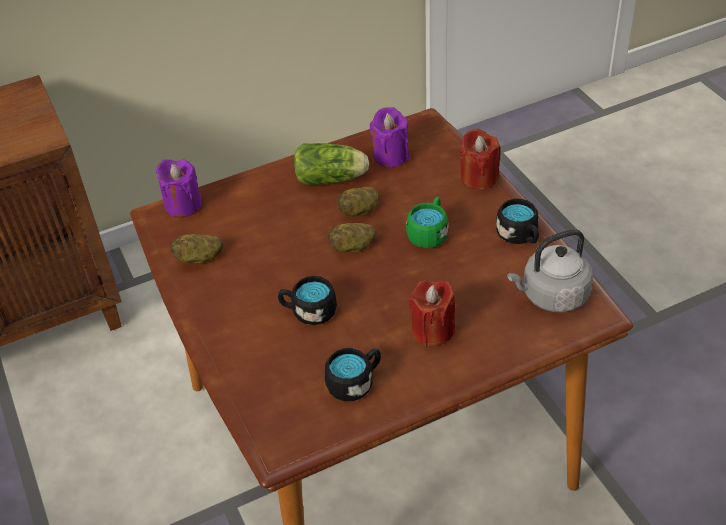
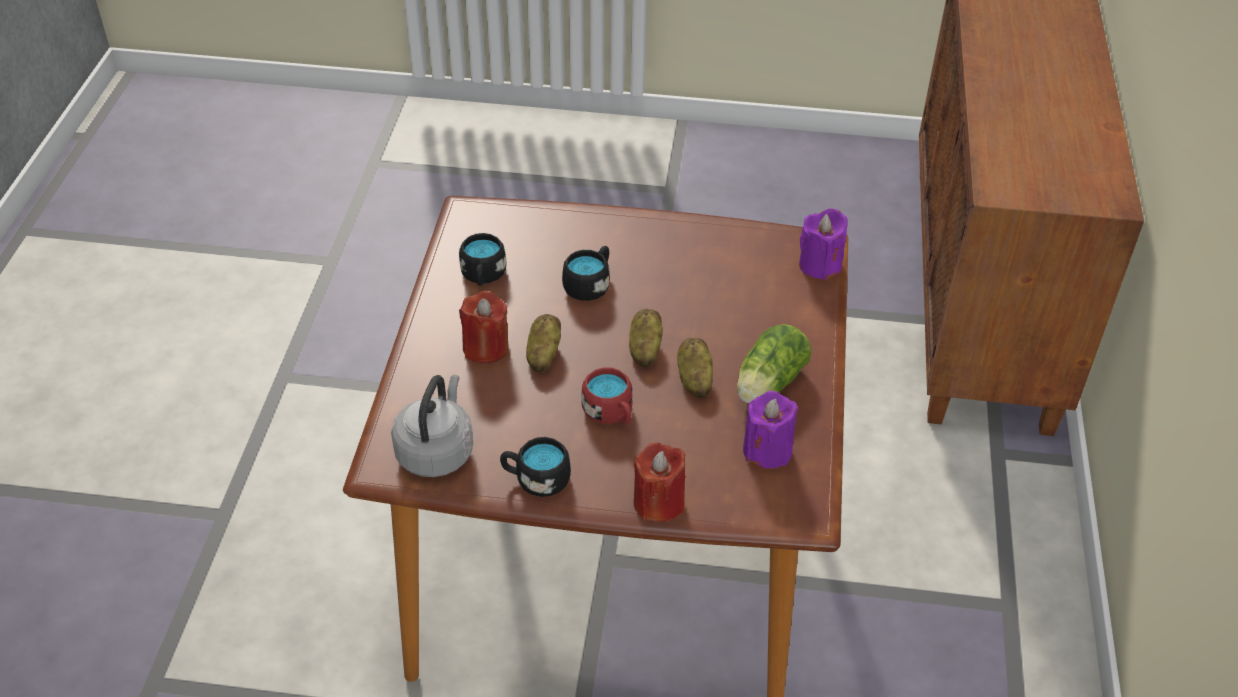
camera: 120 degrees right, 0 degrees up
(199, 258) = (728, 247): potato -> potato (543, 355)
(429, 233) = (611, 413): green mug -> red mug

